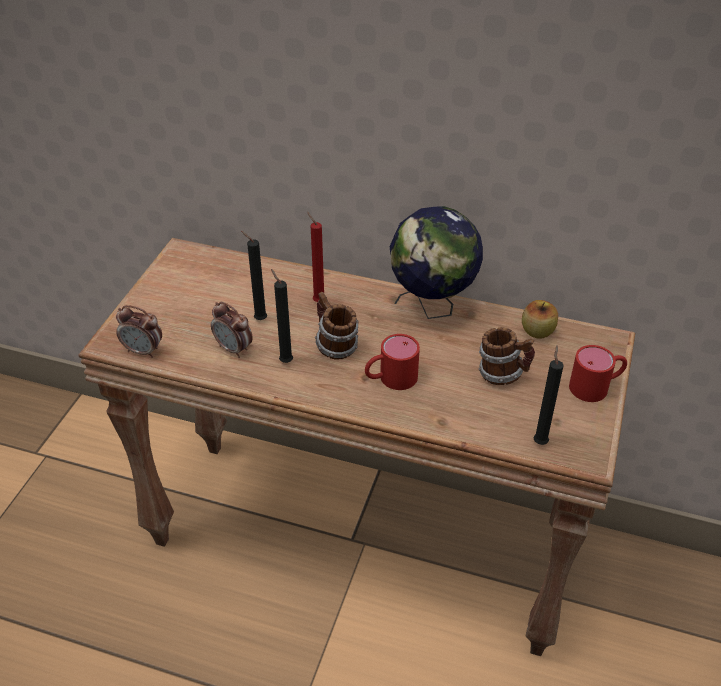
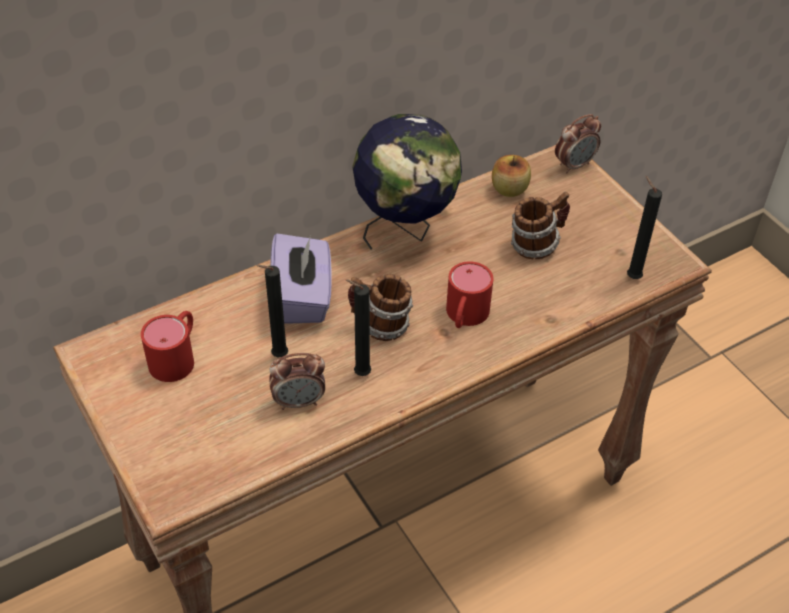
camera: 50 degrees left, 5 degrees up
(143, 351) = (217, 476): alarm clock -> alarm clock (574, 165)
(317, 301) = (303, 297): red candle -> purple tissue box
(596, 386) = (606, 202): red mug -> red mug (177, 356)

